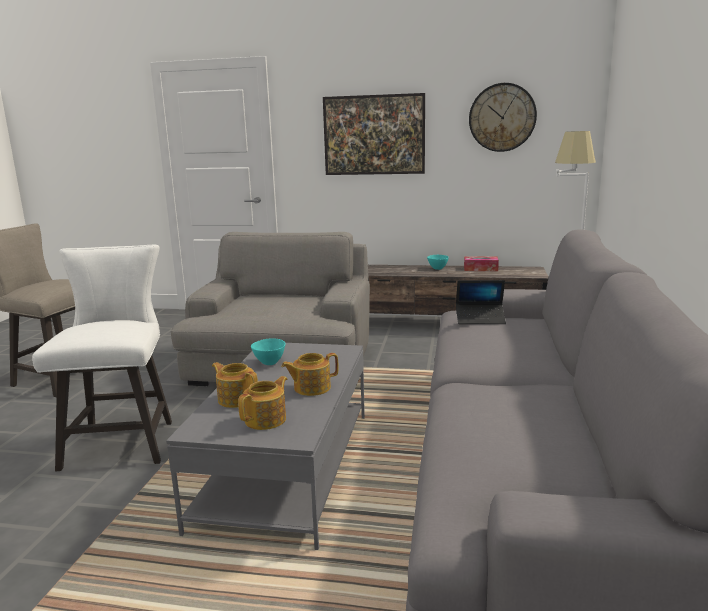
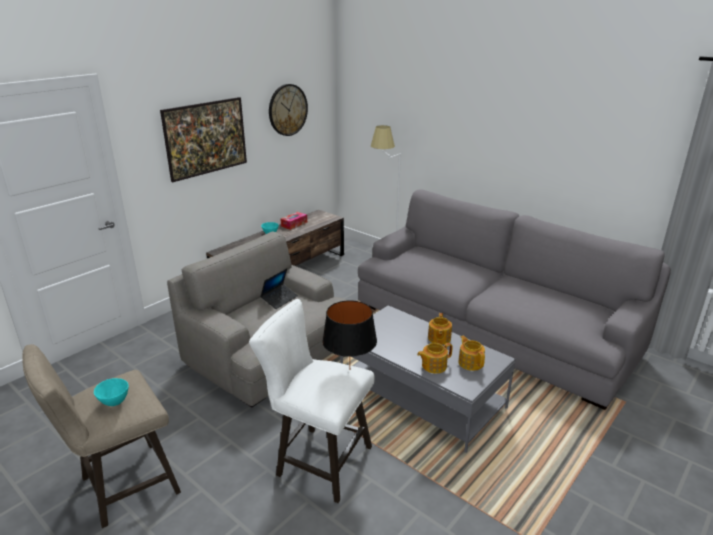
camera: 60 degrees left, 10 degrees up
(126, 331) = (350, 369): none -> black table lamp
(269, 362) = (384, 342): turquoise bowl -> turquoise bowl (114, 402)
(480, 319) = (407, 260): laptop -> laptop (279, 299)

